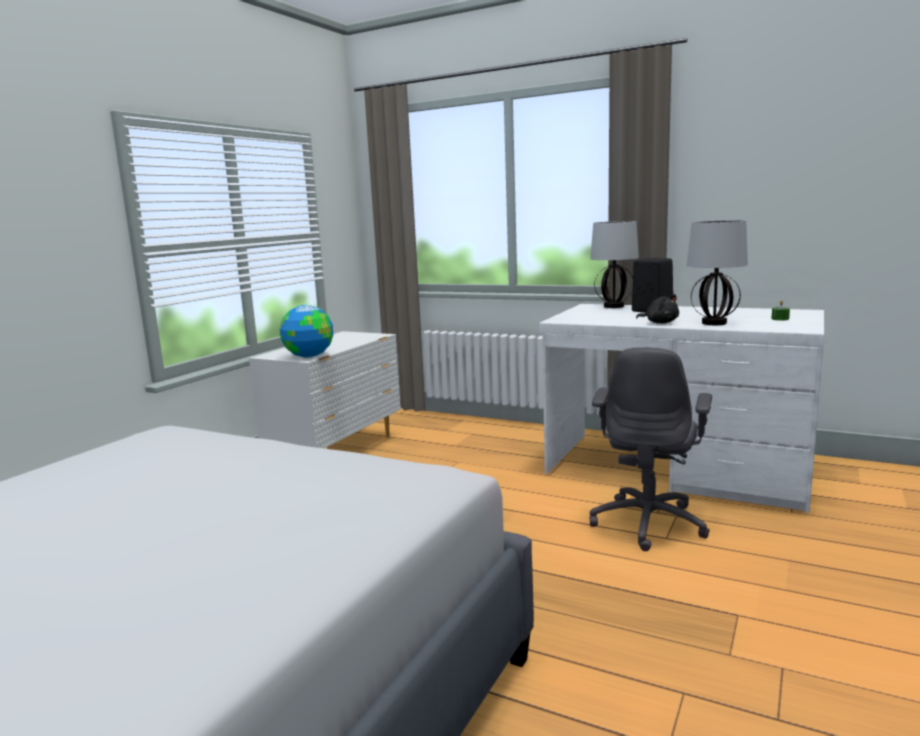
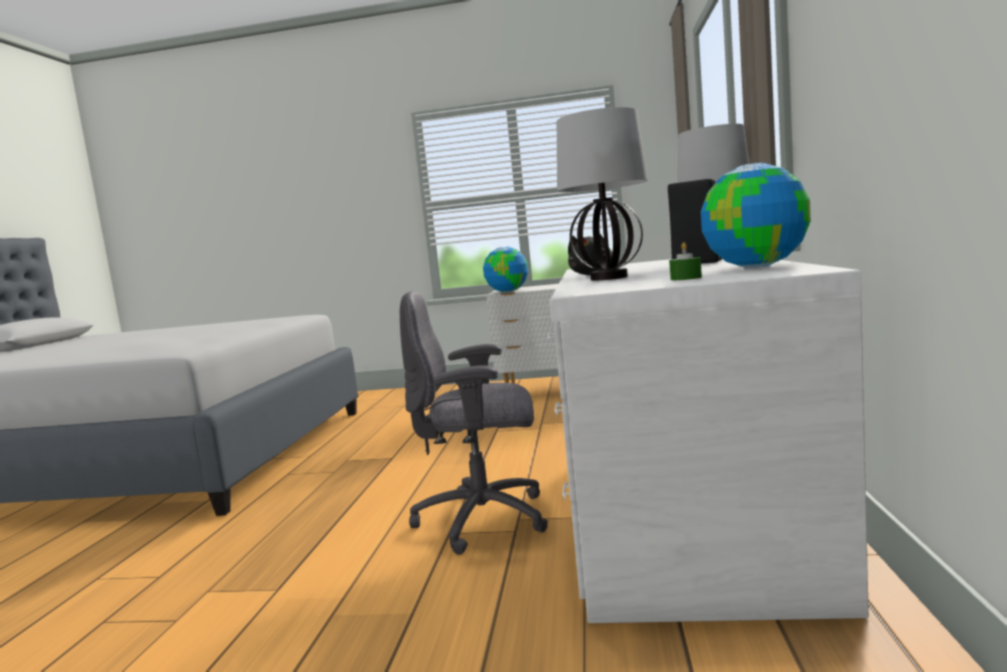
camera: 70 degrees right, 5 degrees down
(743, 311) = (756, 266): none -> globe

